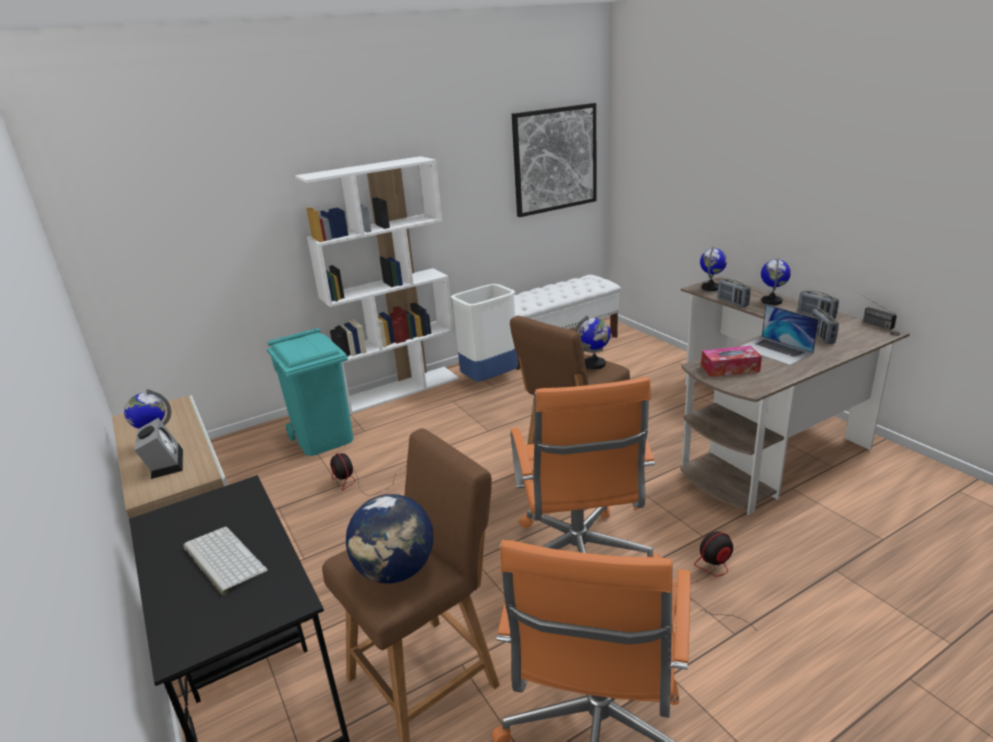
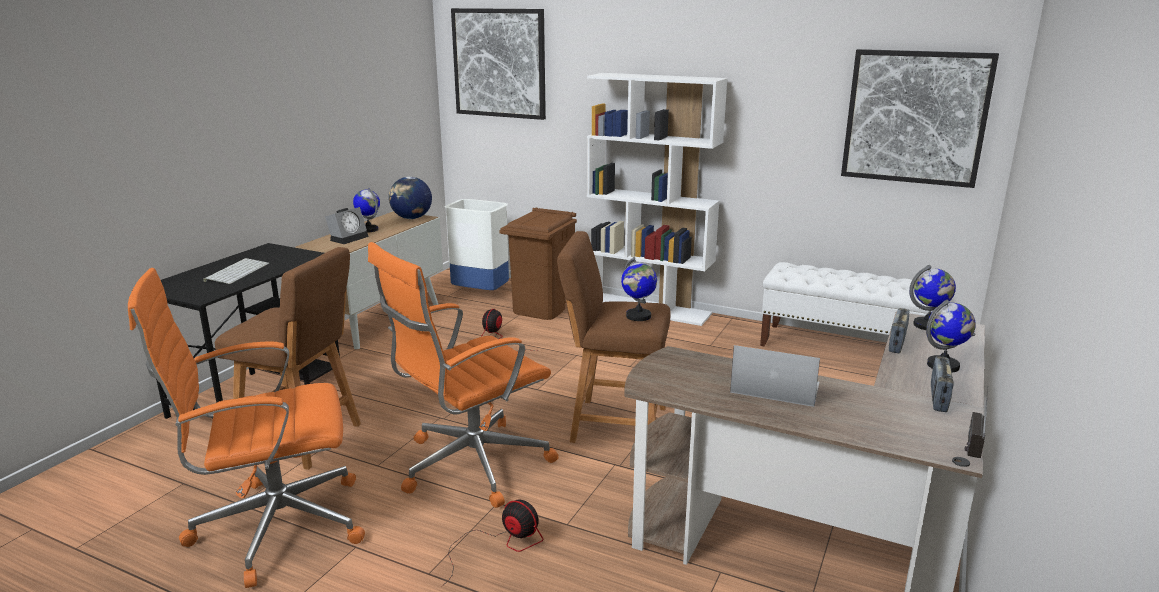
camera: 55 degrees right, 5 degrees down
(149, 191) = (499, 63): none -> picture
(324, 438) = (542, 309): turquoise trash can -> brown trash can
(396, 571) = (264, 324): globe -> globe (411, 218)
(490, 380) = (720, 339): white trash can -> white trash can (480, 293)
(730, 368) = (687, 370): tissue box -> none
(775, 350) = (774, 387): laptop -> laptop turned 90 degrees clockwise
(821, 336) = (864, 410): radio -> none

